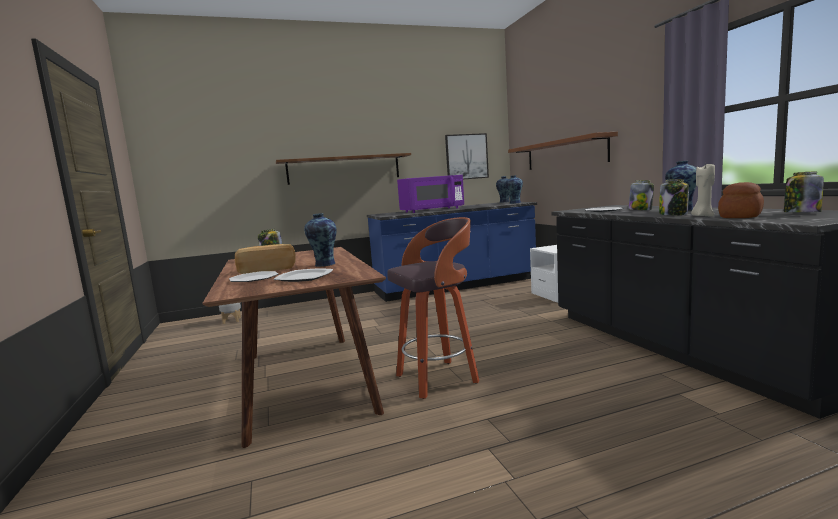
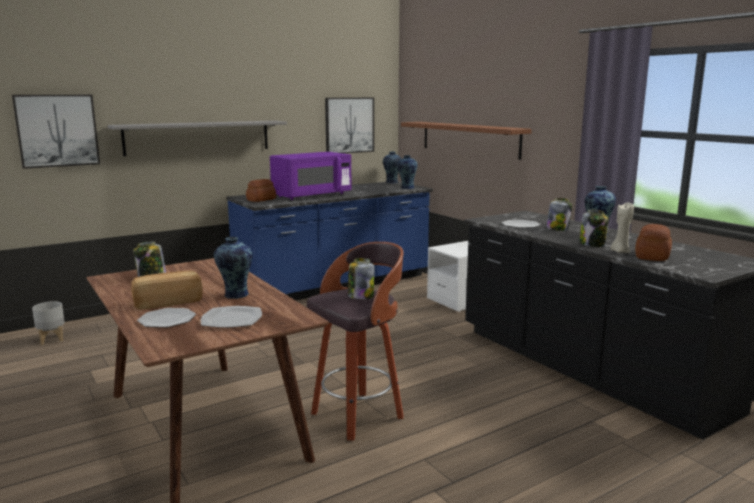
camera: 15 degrees left, 5 degrees up
(239, 166) = (57, 130): none -> picture
(344, 169) = (198, 137): brown shelf -> grey shelf
(389, 214) = (260, 200): none -> bread
(801, 213) = (700, 255): jar -> jar (360, 296)

